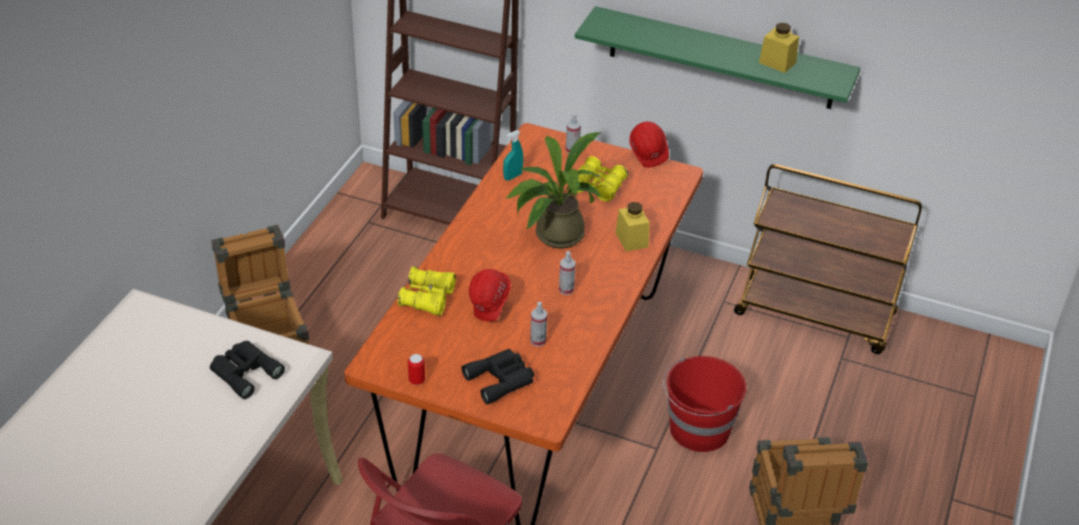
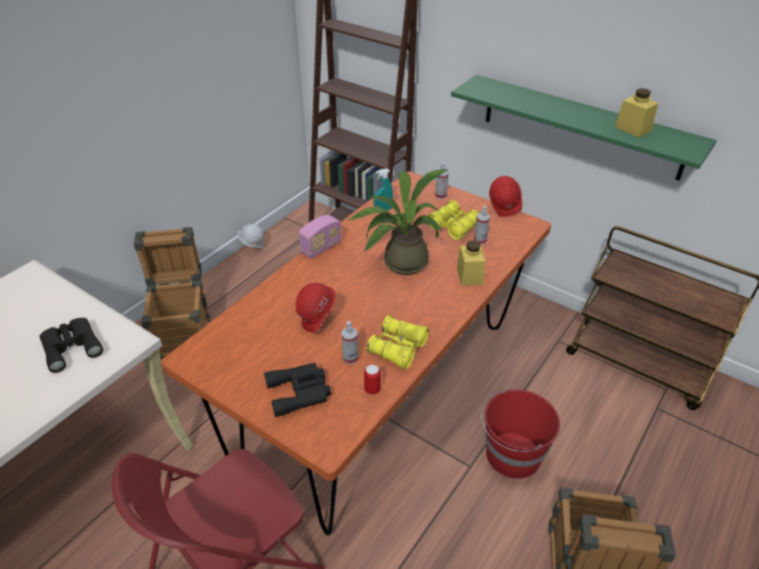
camera: 15 degrees right, 0 degrees up
(311, 239) = (252, 247): none -> white hard hat
(417, 380) = (221, 380): can -> can (372, 390)
(427, 298) = (267, 302): yellow binoculars -> yellow binoculars (398, 348)
(460, 230) = (321, 248): none -> radio
(566, 289) = (394, 312): spray bottle -> spray bottle (480, 240)

